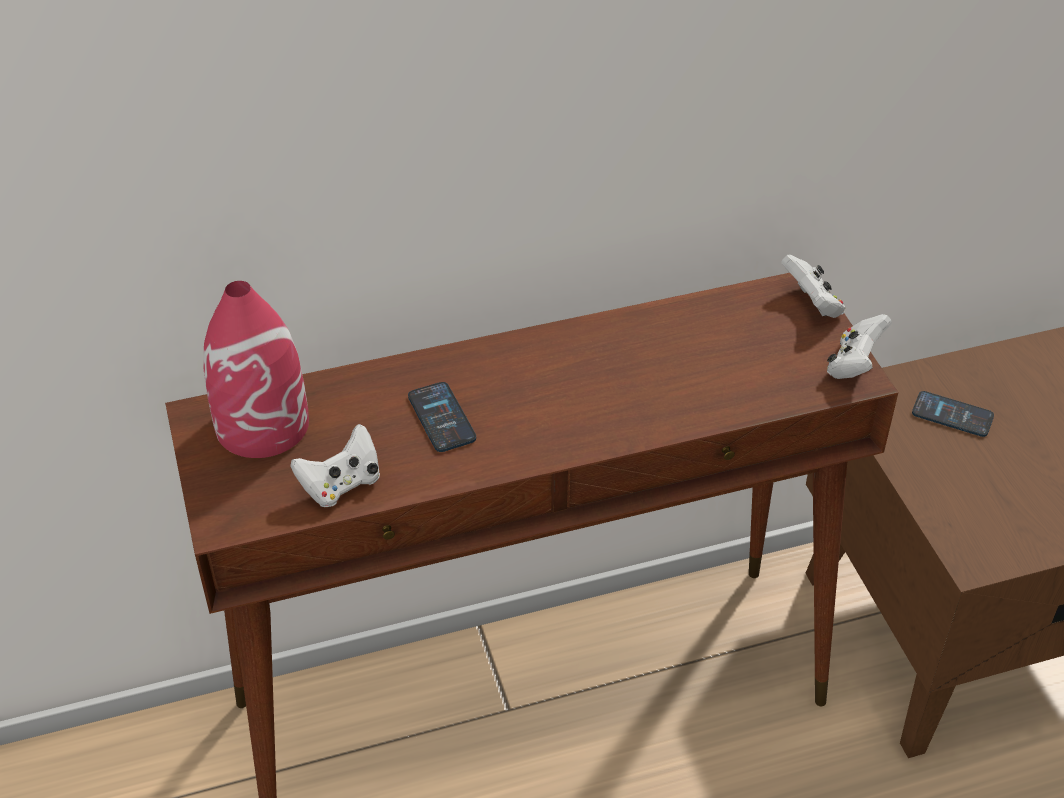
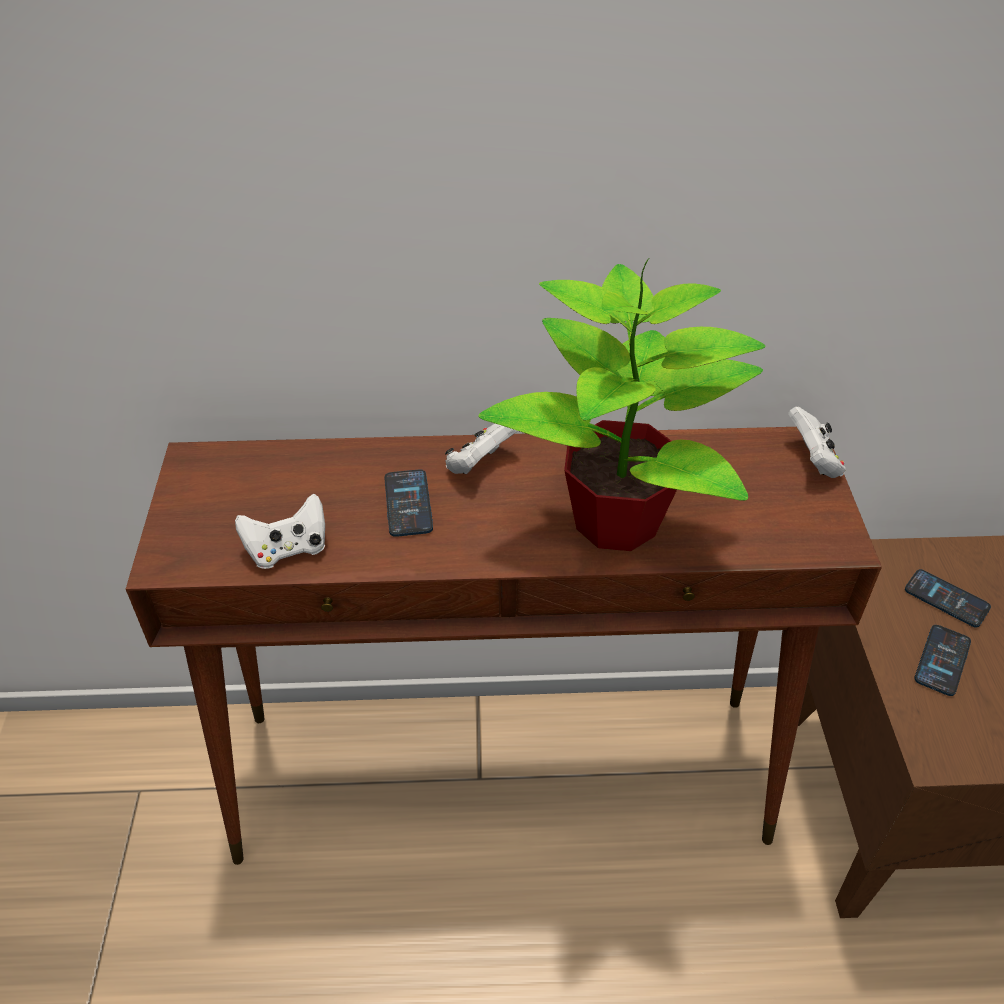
camera: 15 degrees right, 0 degrees up
(263, 424) = (243, 478): red vase -> none
(650, 395) = (619, 521): none -> potted plant
(854, 365) = (840, 529): white game controller -> white game controller (480, 464)
(961, 474) = (942, 660): none -> phone

